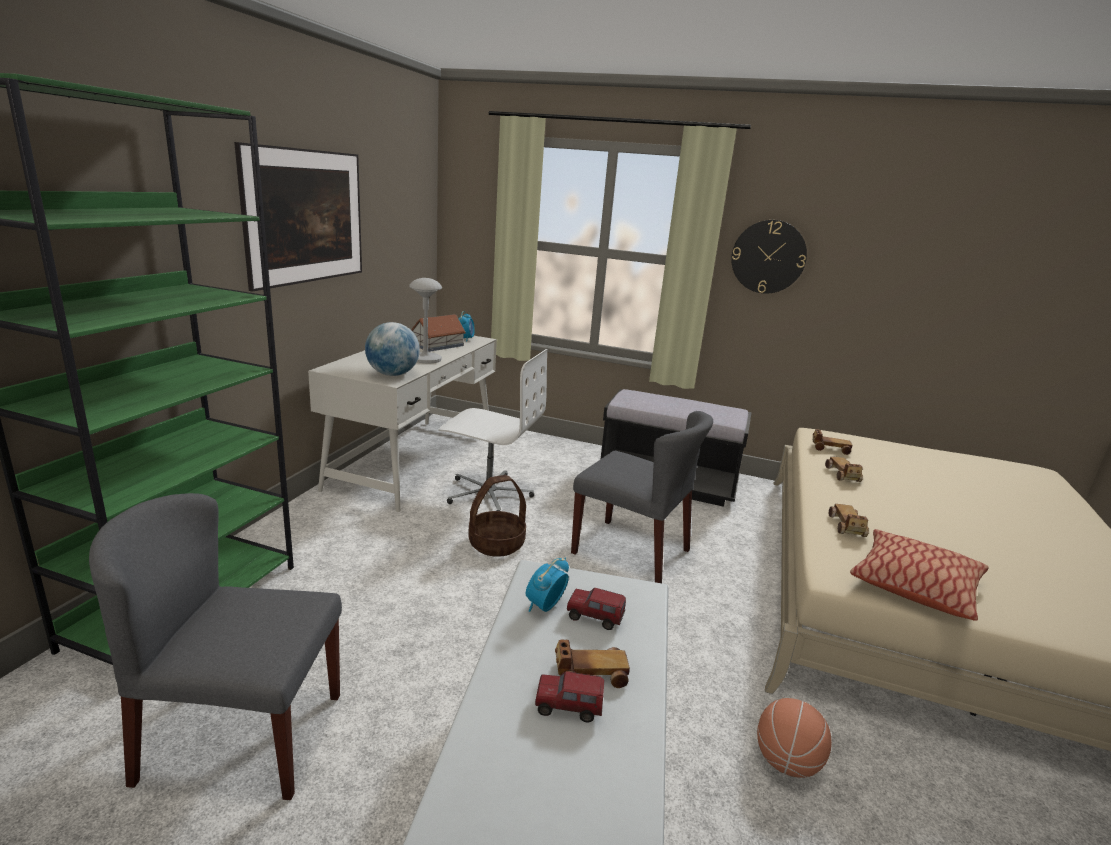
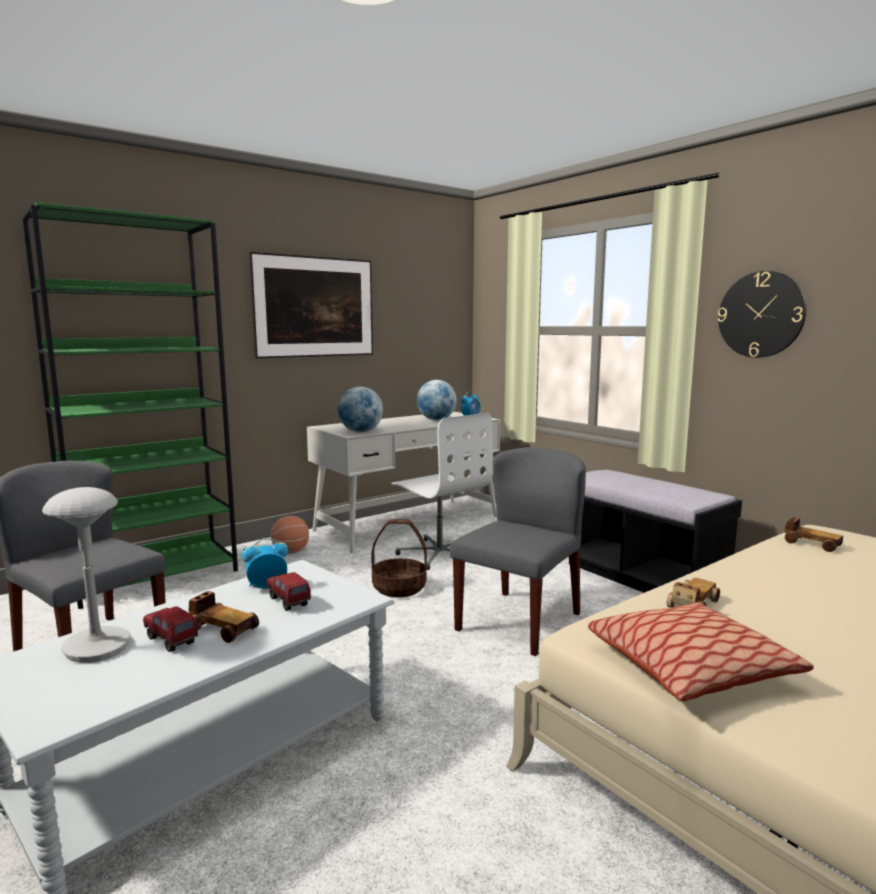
camera: 35 degrees right, 10 degrees down
(425, 359) = (407, 426): grey table lamp -> grey table lamp (97, 647)
(437, 345) = (436, 420): toy house -> globe
(632, 552) = (519, 621): grey chair -> grey chair turned 120 degrees counterclockwise
(786, 761) = (447, 828): basketball -> basketball (291, 552)
(842, 475) = (781, 566): toy car -> none

